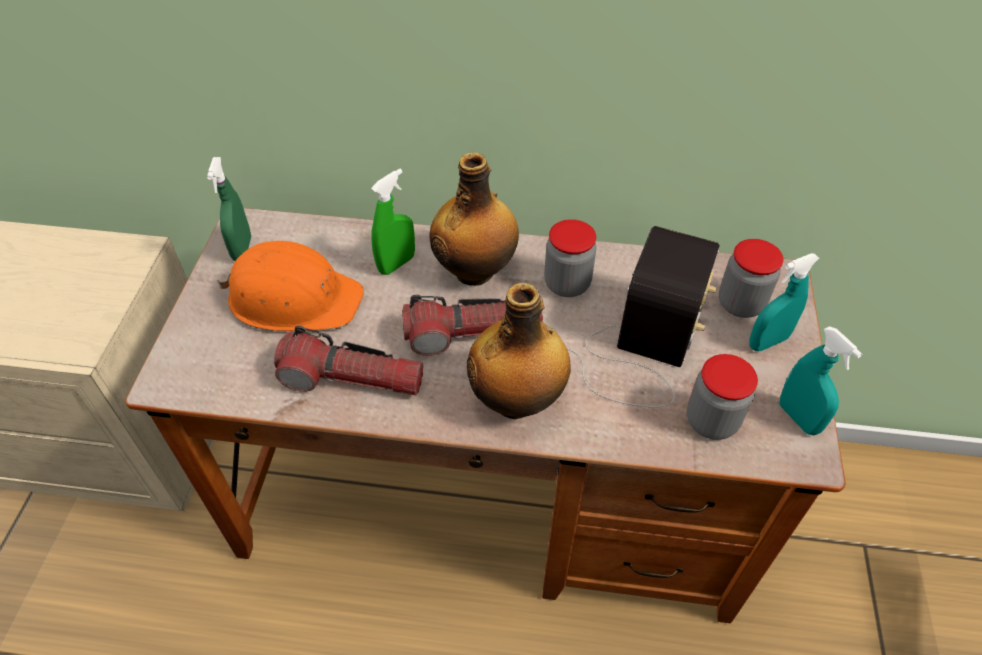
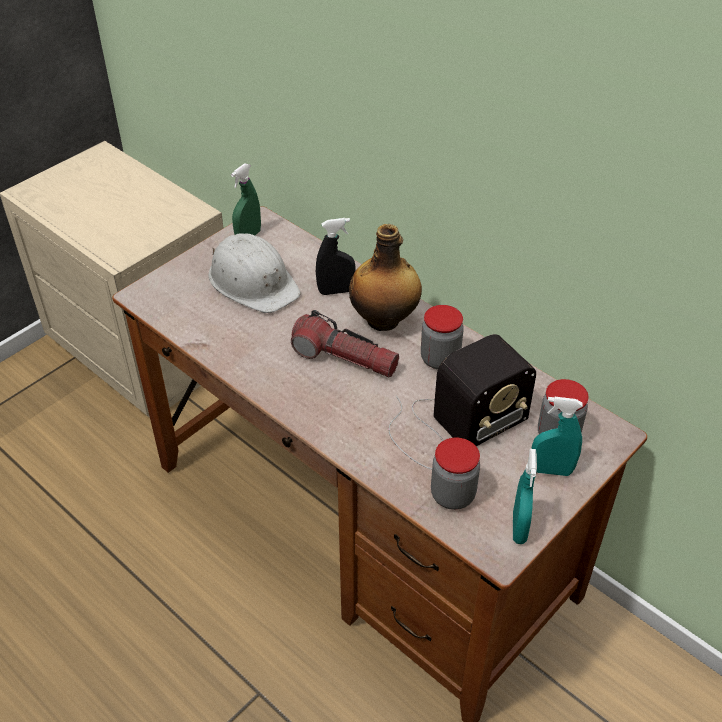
camera: 35 degrees right, 5 degrees down
(293, 298) = (253, 281): orange hard hat -> white hard hat
(352, 379) = (245, 347): flashlight -> none
(396, 264) = (336, 291): green spray bottle -> black spray bottle
(518, 400) = (335, 412): bottle -> none

